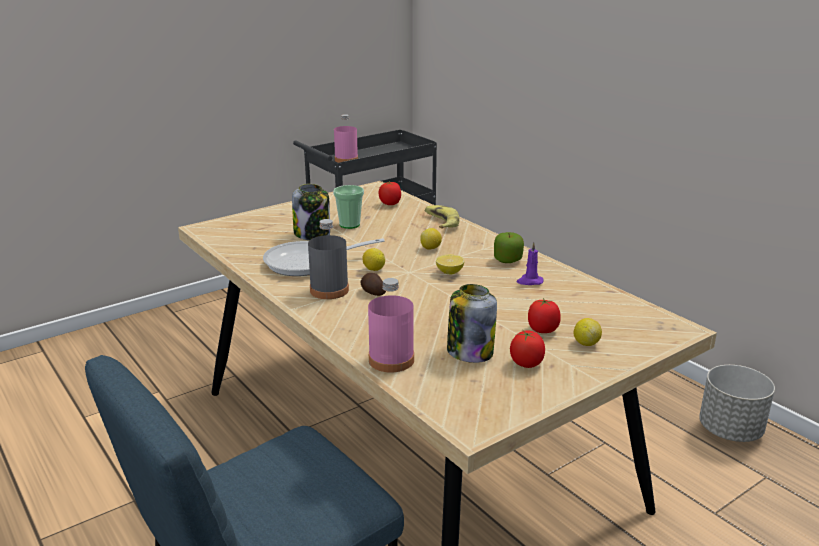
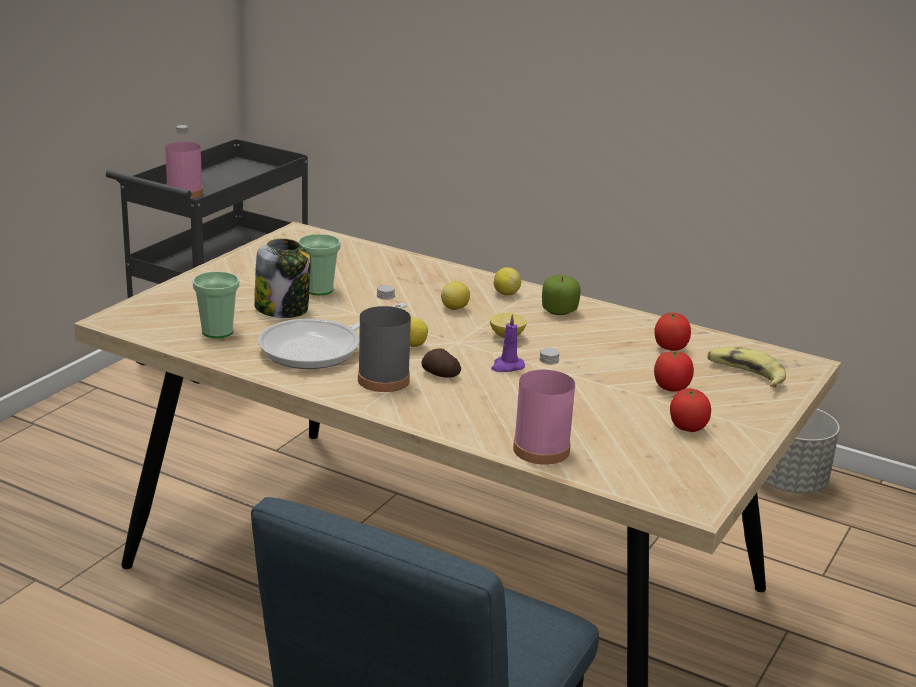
camera: 25 degrees left, 0 degrees up
(256, 243) = (217, 331): none -> cup
(390, 204) = (343, 254): tomato -> tomato (670, 347)
(441, 222) = (433, 272): banana -> banana (745, 374)
(469, 352) = (617, 425): jar -> none
(529, 281) = (607, 334): purple candle -> purple candle (507, 367)
(586, 343) = (727, 395): lemon -> lemon (506, 293)

